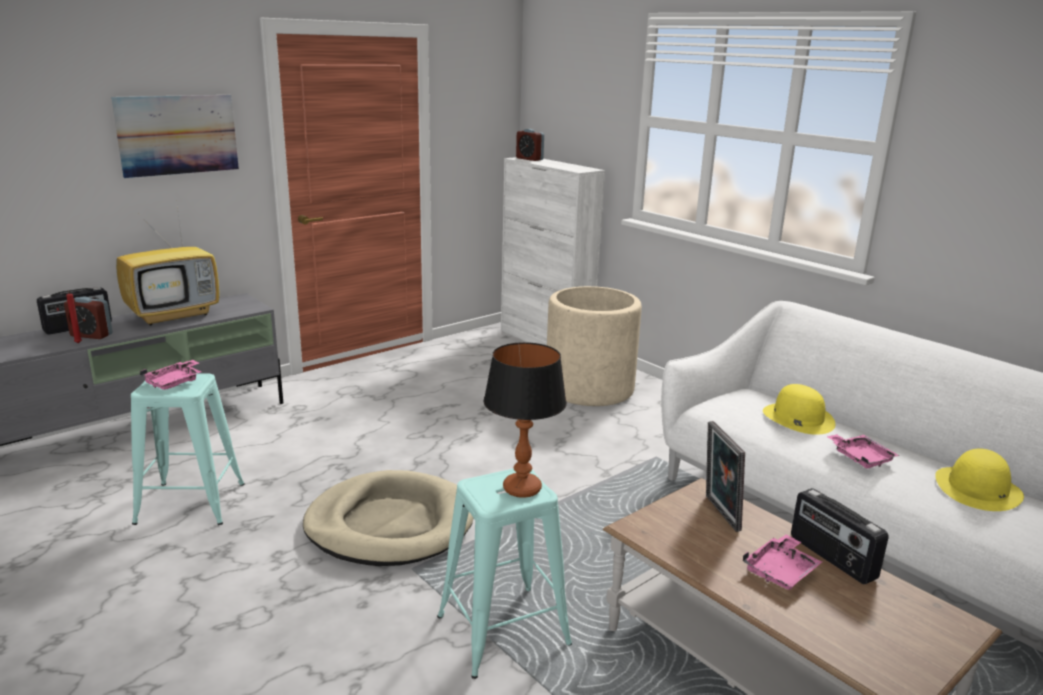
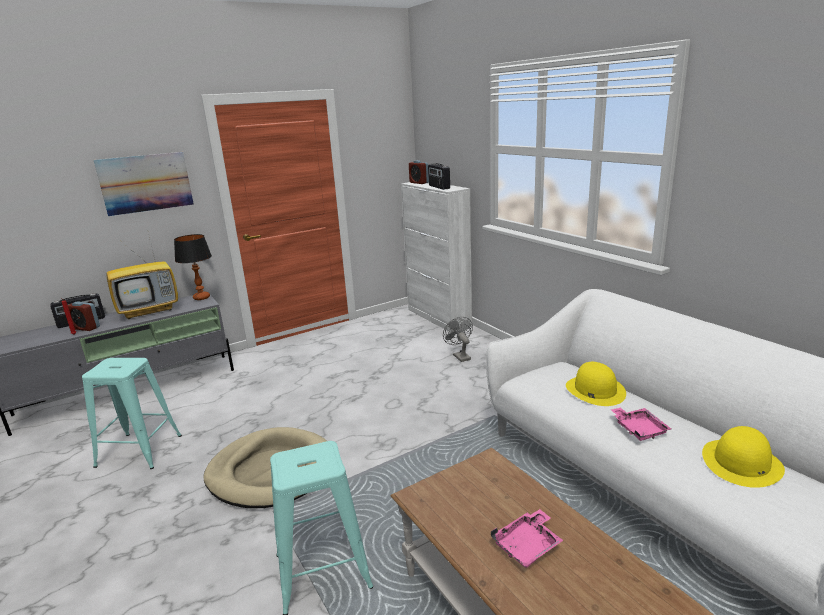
camera: 10 degrees right, 0 degrees up
(174, 382) = (116, 365): pink tray -> none
(522, 489) = (319, 462): table lamp -> table lamp (202, 297)
(589, 388) = (459, 356): beige planter -> grey fan
(719, 513) = (493, 483): picture frame -> none
(831, 558) = (579, 533): radio -> radio (438, 187)

